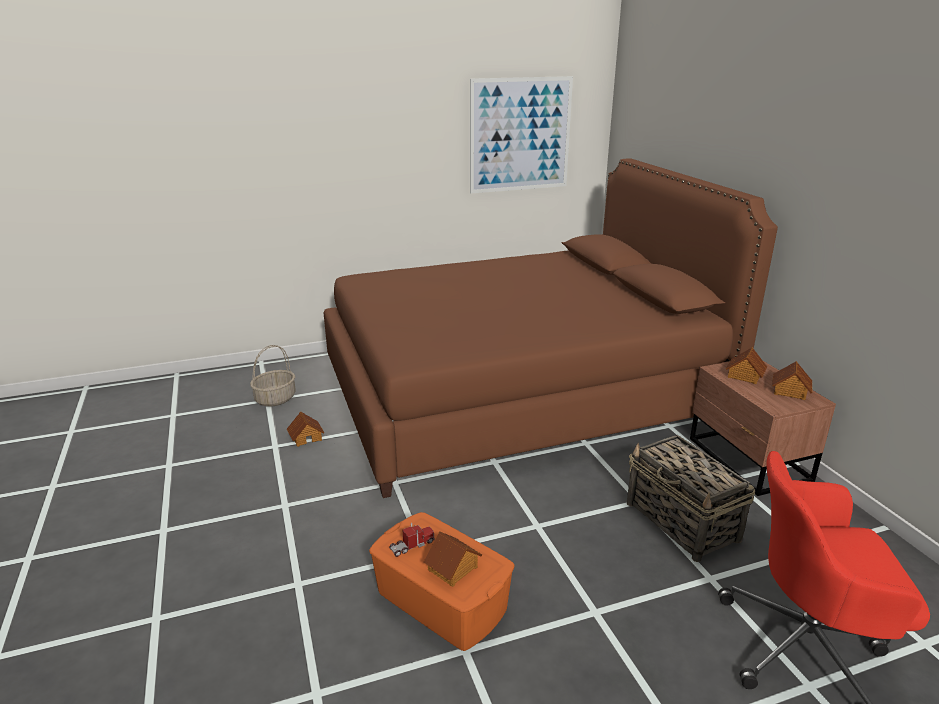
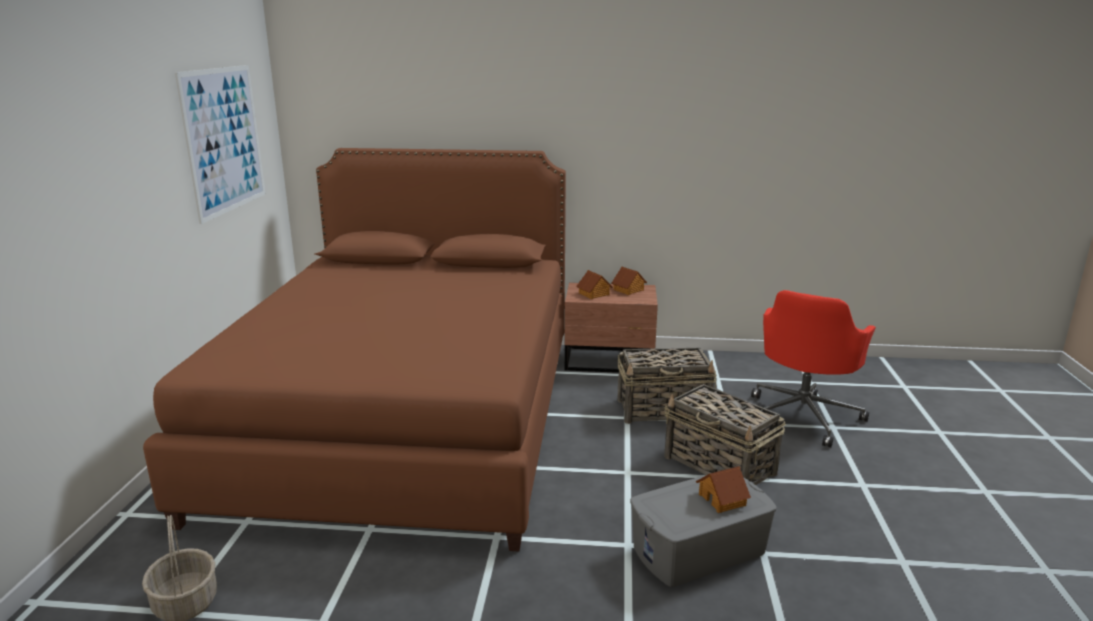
camera: 65 degrees left, 5 degrees down
(306, 437) = (331, 588): toy house -> none
(412, 545) = (680, 514): toy truck -> none
(441, 601) = (699, 551): orange storage box -> grey storage box
(605, 588) = (720, 466): none -> basket

